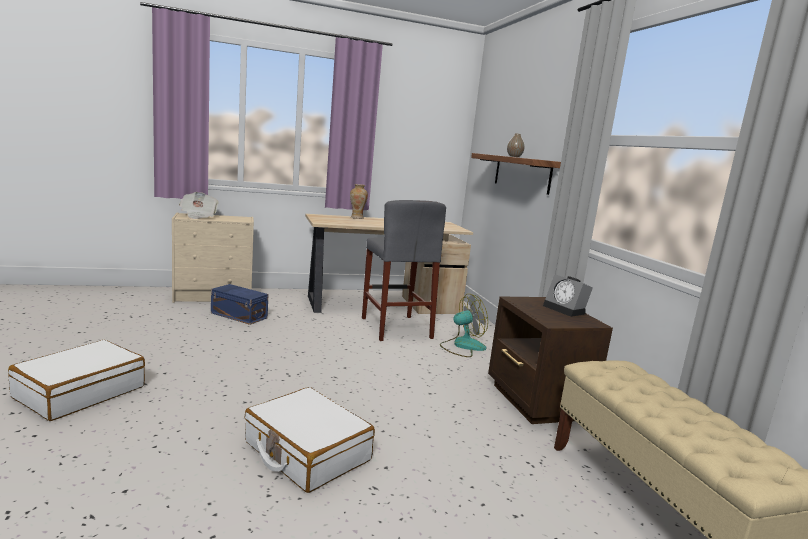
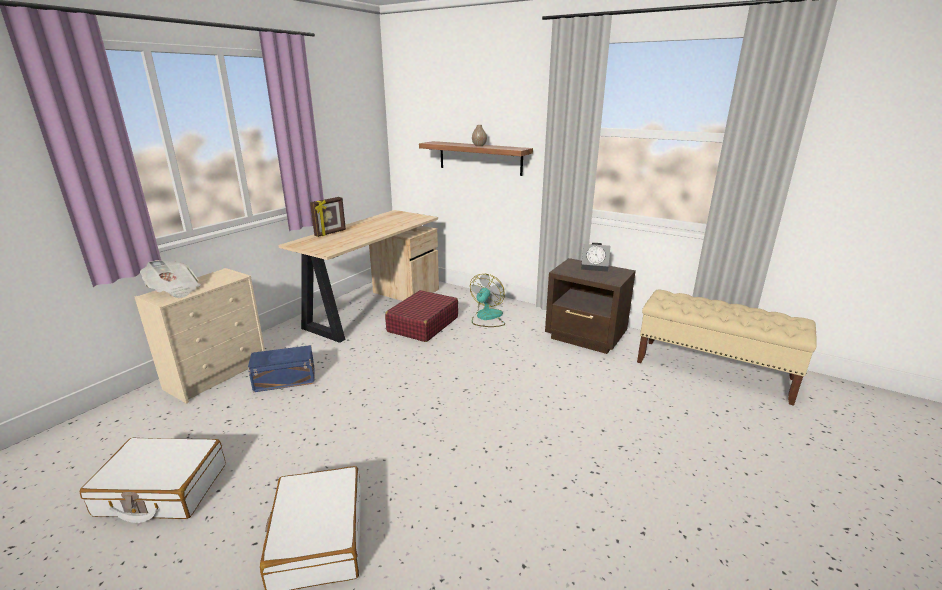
camera: 40 degrees left, 10 degrees up
(306, 452) = (554, 453): white suitcase -> white suitcase (162, 490)
(357, 218) = (330, 233): vase -> picture frame
(396, 328) = (423, 325): grey stool -> red suitcase

